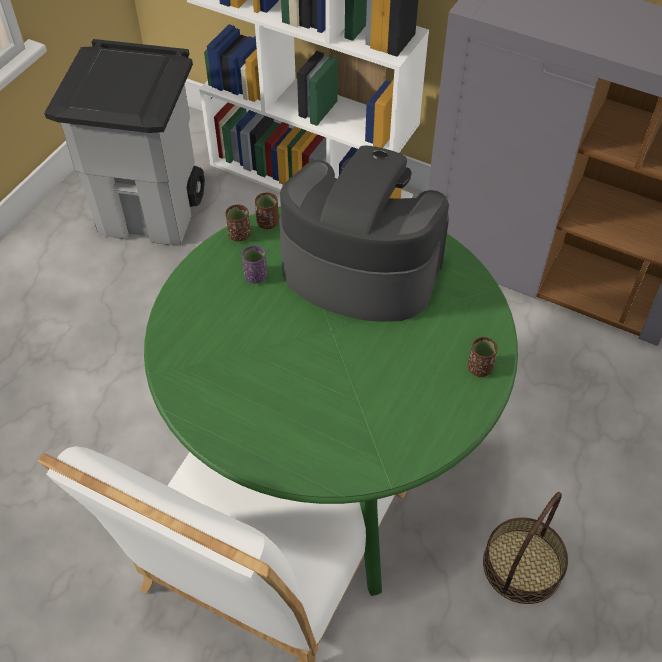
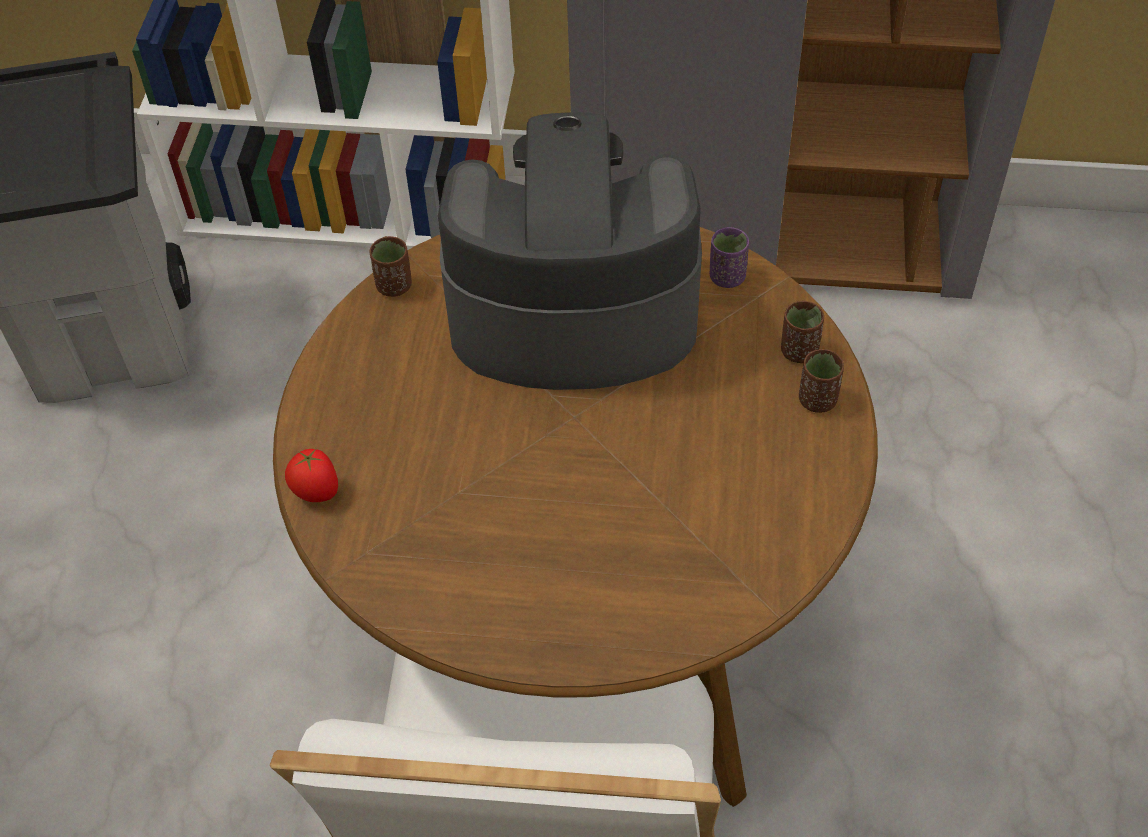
camera: 20 degrees left, 0 degrees up
(168, 324) = (316, 493): none -> tomato
(239, 235) = (359, 318): brown cup -> brown cup (799, 351)
(255, 276) = (417, 373): purple cup -> purple cup (727, 277)
(330, 461) = (582, 630): green dining table -> brown dining table
(522, 566) = (926, 679): basket -> none

